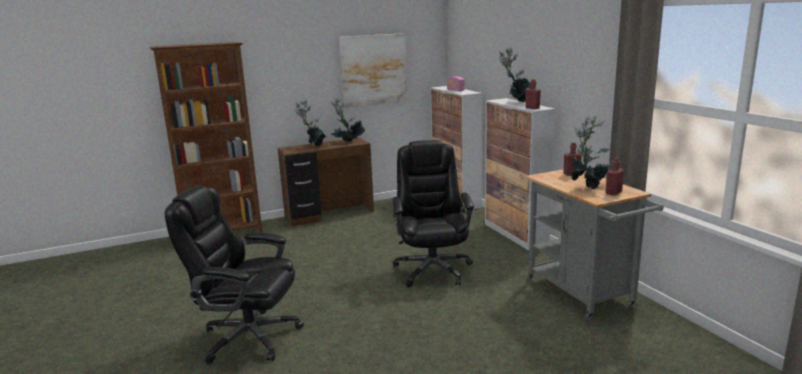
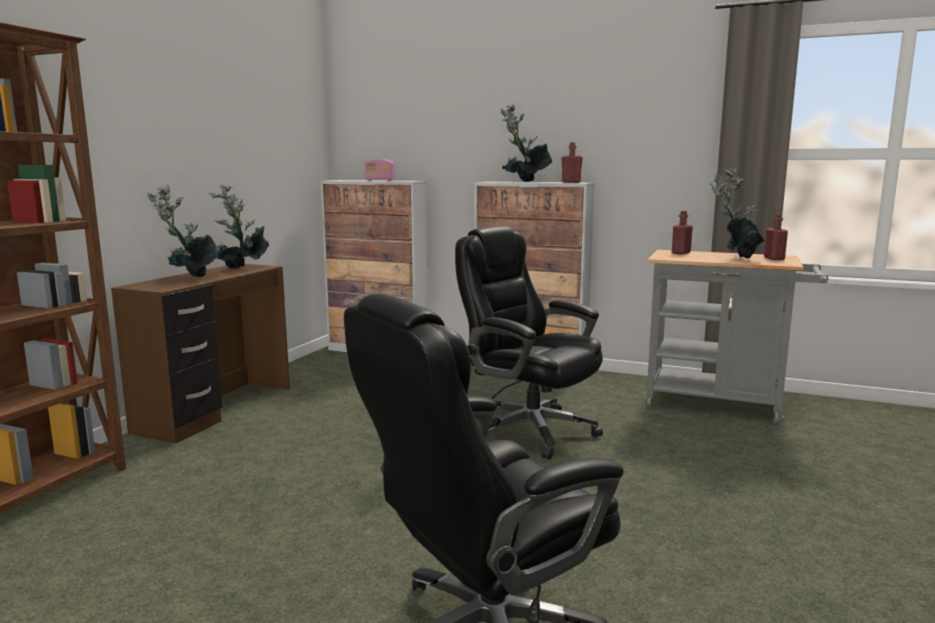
camera: 45 degrees left, 5 degrees down
(373, 70) = (249, 144): picture -> none

